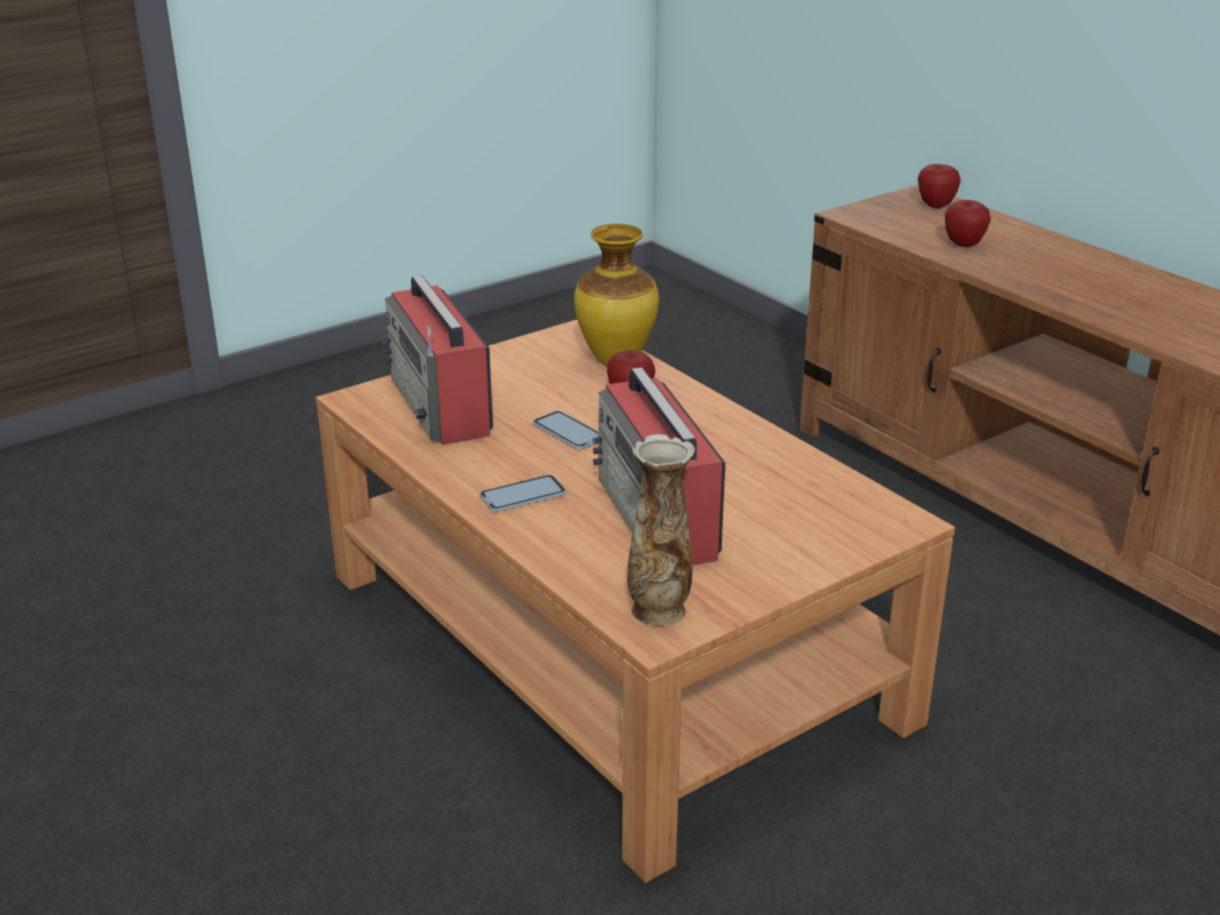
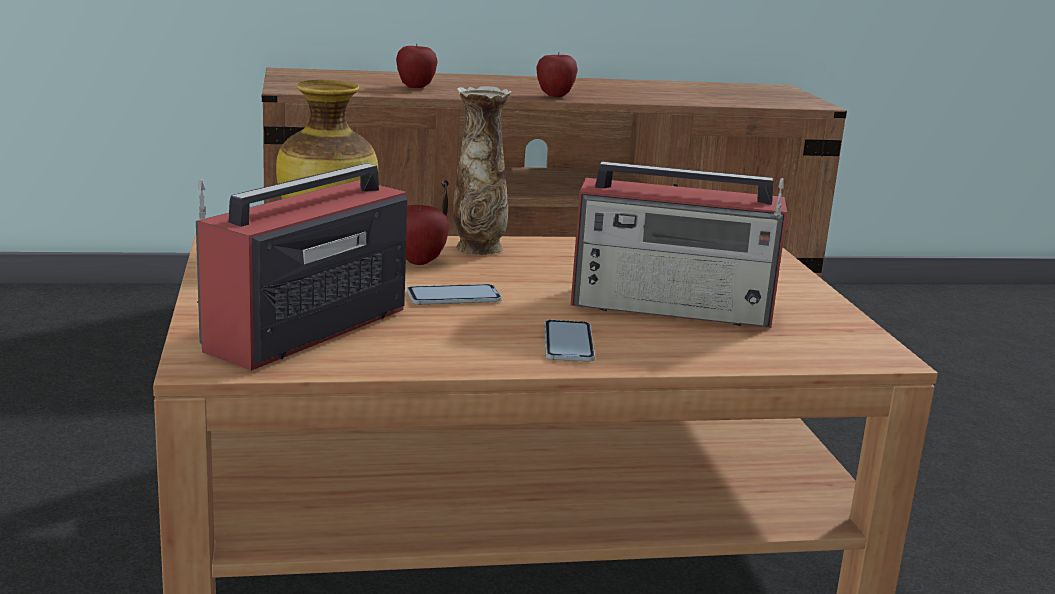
camera: 65 degrees left, 10 degrees down
(441, 406) = (303, 330): radio -> radio turned 120 degrees clockwise
(659, 609) = (839, 345): vase -> vase (478, 248)
(935, 205) = (323, 74): apple -> apple (555, 96)

